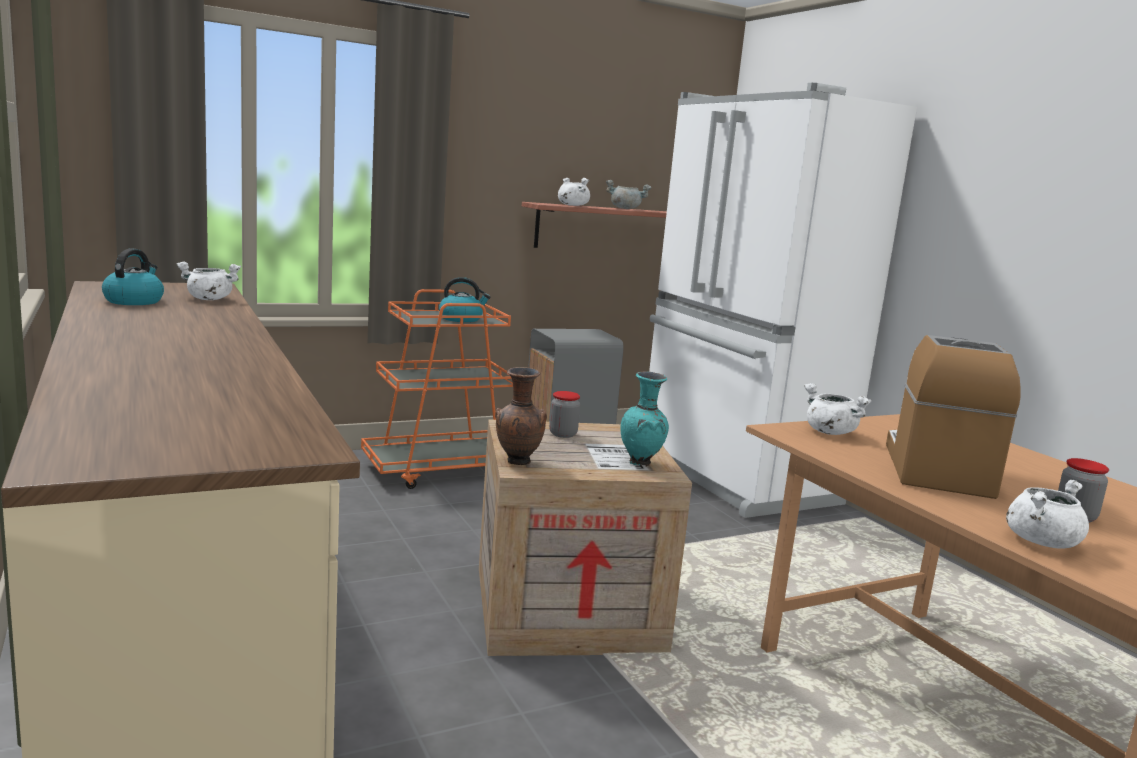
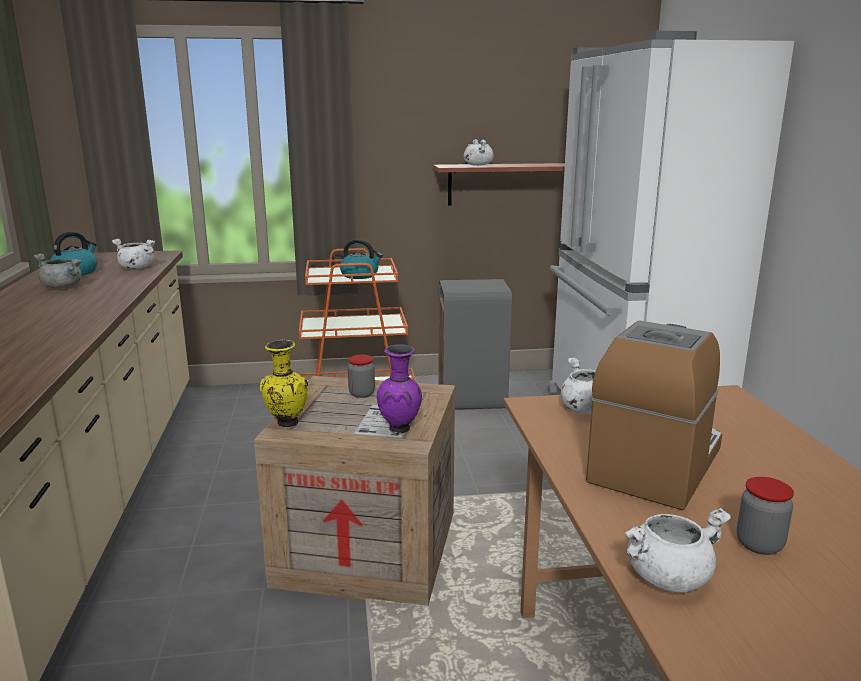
camera: 20 degrees right, 5 degrees up
(517, 462) = (286, 423): brown vase -> yellow vase
(625, 209) = (533, 164): grey cooking pot -> grey cooking pot (63, 287)
(641, 463) = (400, 430): turquoise vase -> purple vase

